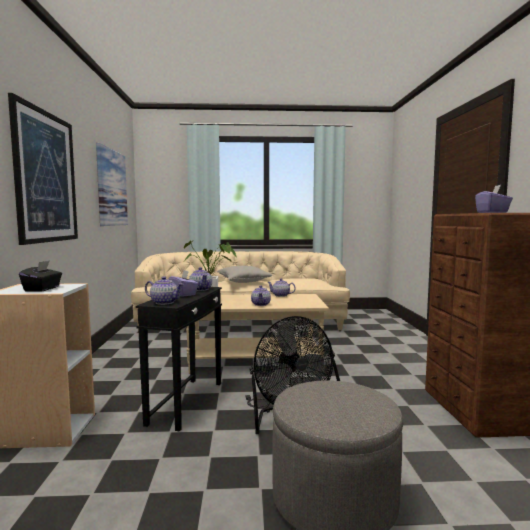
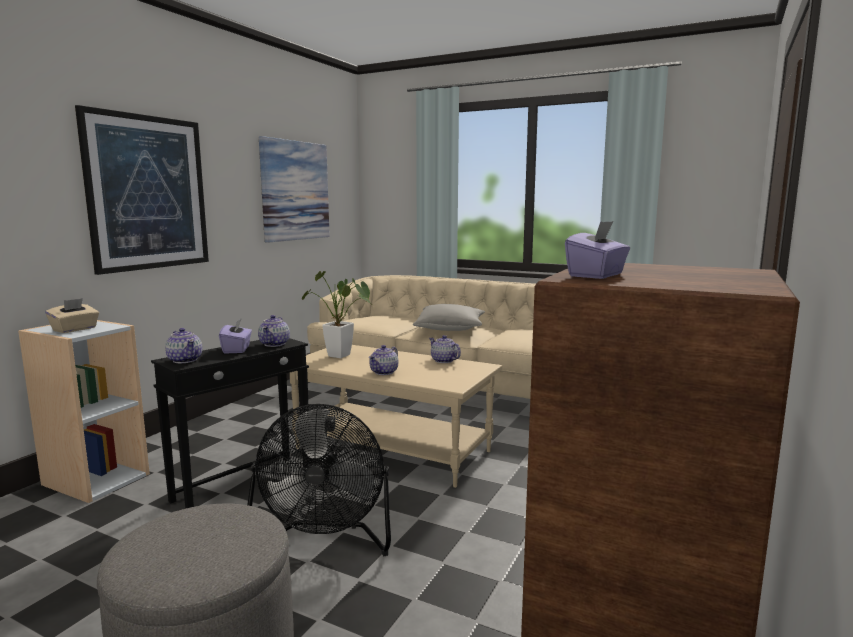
camera: 30 degrees right, 5 degrees up
(42, 289) = (75, 329): black tissue box -> beige tissue box

